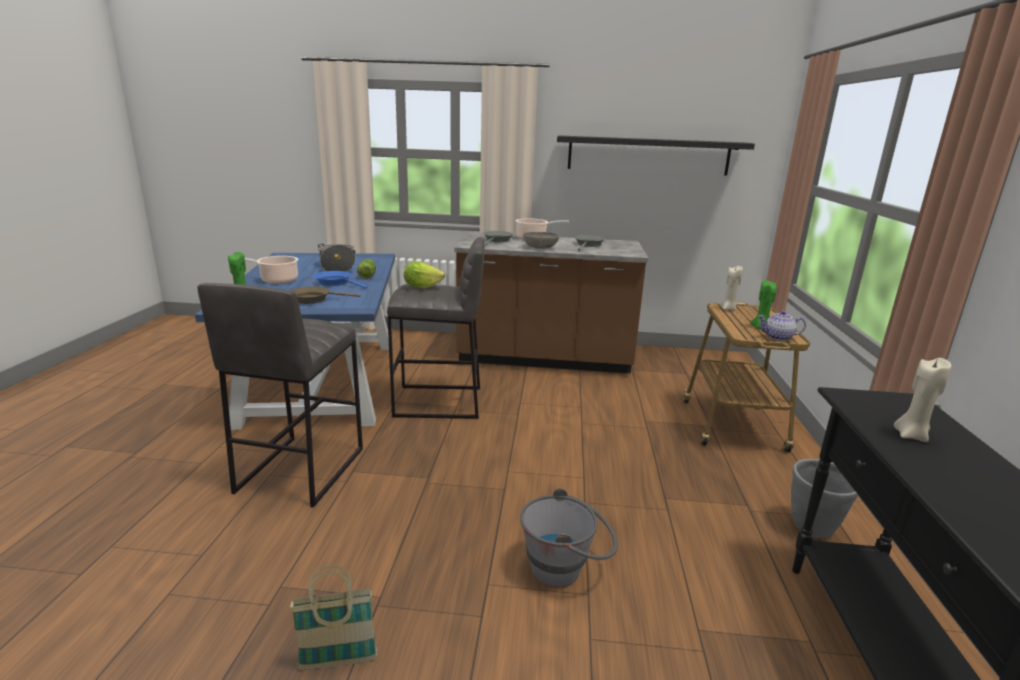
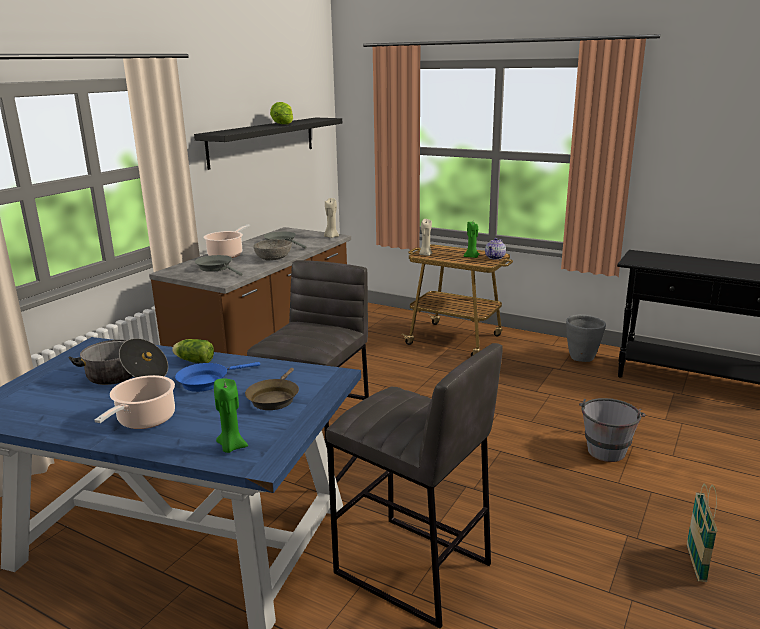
camera: 65 degrees left, 0 degrees up
(422, 287) = (298, 334): lettuce -> lettuce (283, 124)
(911, 435) = (680, 263): beige candle -> beige candle (331, 237)

